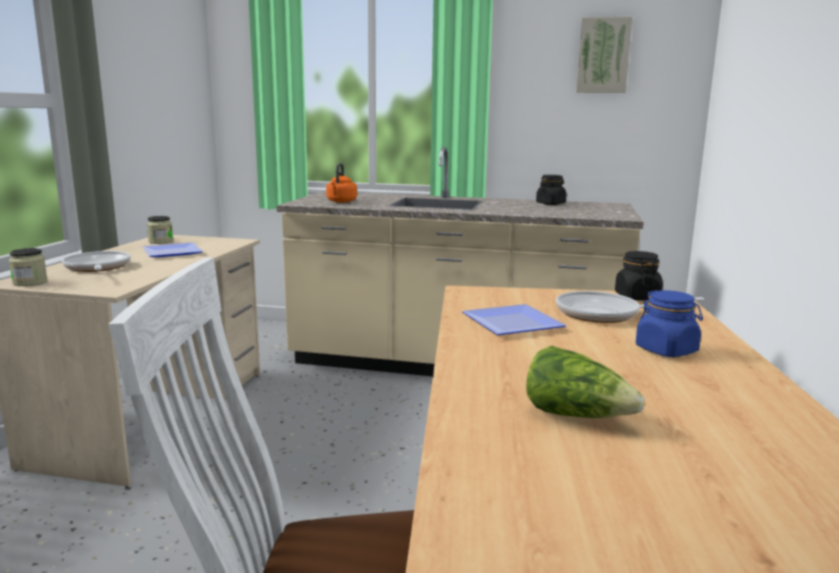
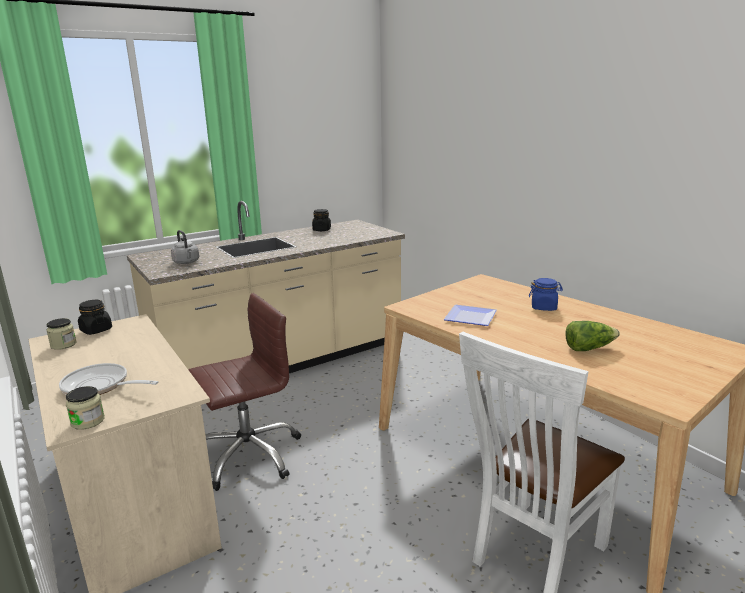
camera: 45 degrees left, 5 degrees up
(171, 253) = (116, 351): plate -> none
(280, 428) = (248, 455): none -> brown office chair
(341, 202) = (187, 262): orange kettle -> grey kettle
(603, 55) = (321, 120): picture -> none
(605, 314) = (485, 297): frying pan -> none
(637, 297) = (472, 283): black jar -> black jar (96, 330)

